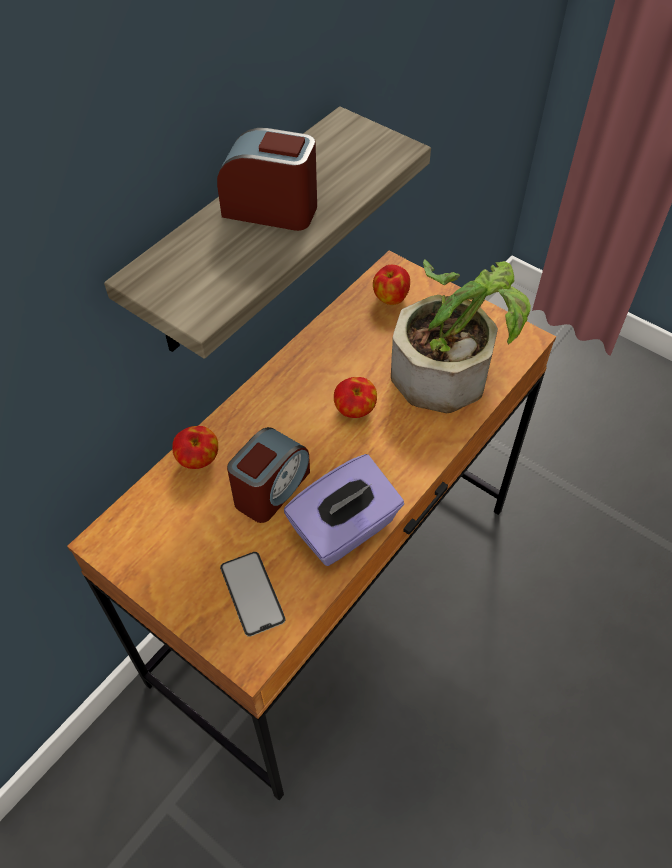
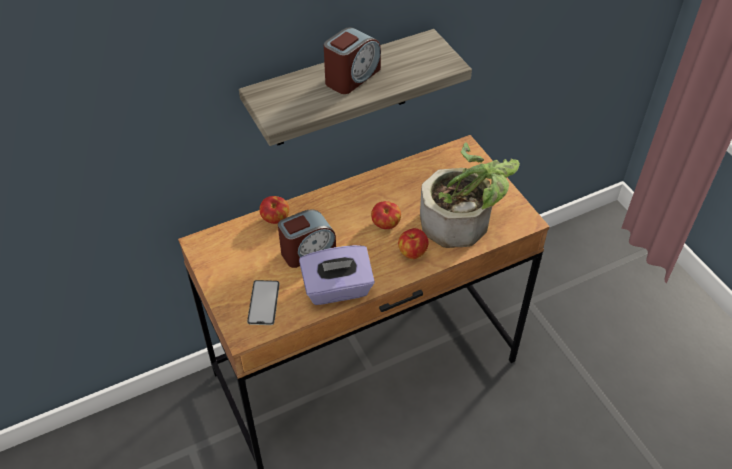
camera: 25 degrees right, 5 degrees down
(271, 209) = (352, 77): alarm clock -> alarm clock turned 90 degrees clockwise
(390, 298) = (451, 165): apple -> apple (412, 252)

